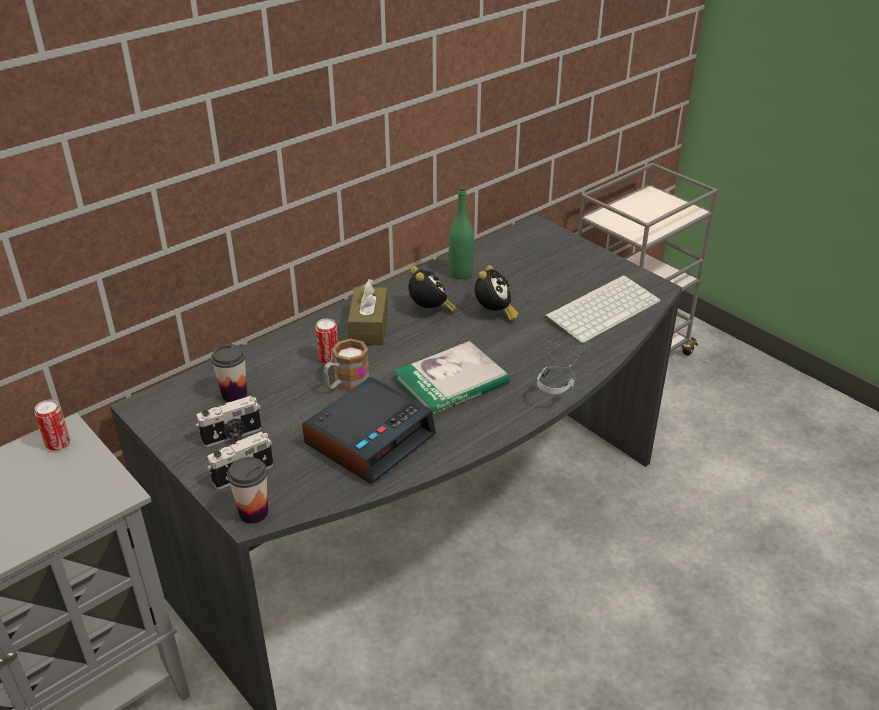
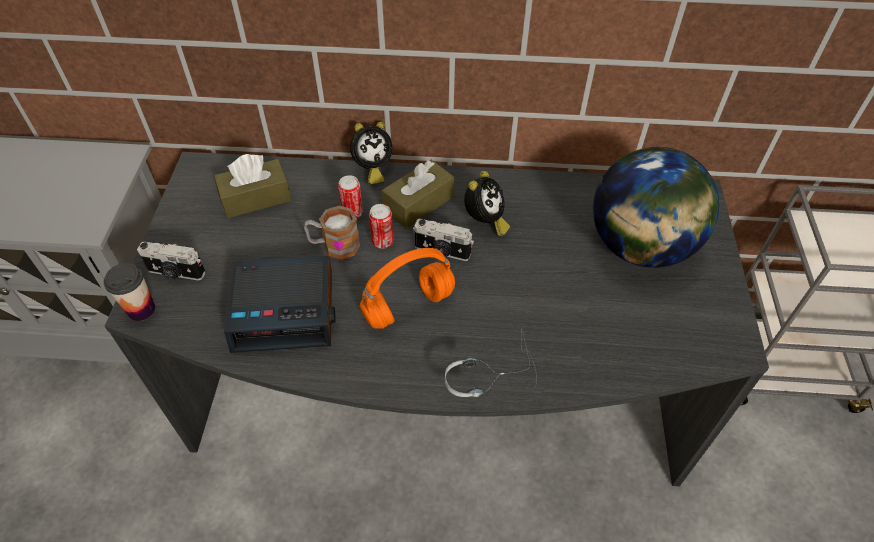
camera: 45 degrees right, 15 degrees up
(58, 444) = (110, 162): can -> can (382, 241)
(232, 436) = (211, 233): camera -> camera (442, 252)
(234, 394) = (256, 198): cup -> brown tissue box
(451, 382) = (409, 305): book -> orange headphones
(460, 273) = (560, 200): green bottle -> none
(494, 313) = (534, 263): alarm clock -> alarm clock (372, 169)
(542, 271) = (640, 247): none -> globe
(602, 308) = (644, 330): keyboard -> none

